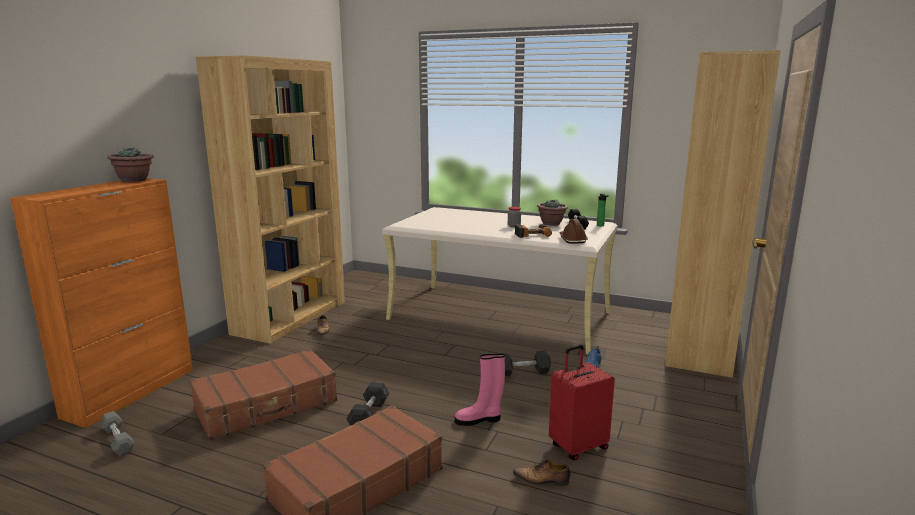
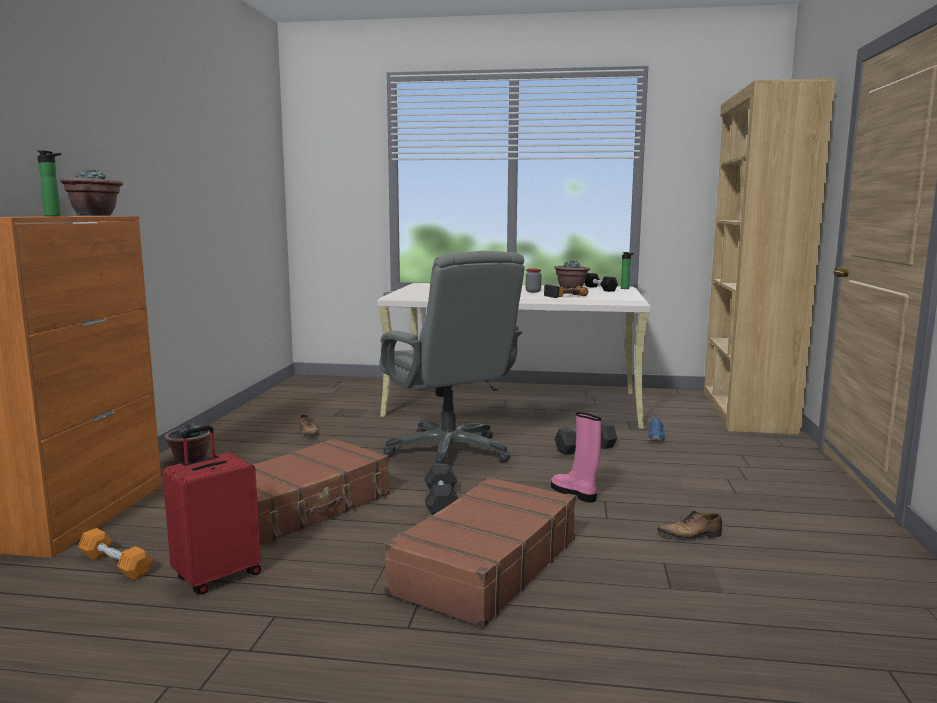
camera: 15 degrees left, 5 degrees down
(92, 188) = (55, 216): none -> bottle
(118, 440) = (115, 564): grey dumbbell -> orange dumbbell
(226, 349) = (190, 460): none -> potted plant
(291, 317) = (253, 423): brown bookcase -> none
(411, 363) = (449, 452): none -> grey office chair
(479, 420) = (575, 493): pink boot -> pink boot turned 75 degrees clockwise
(572, 240) = (613, 297): brown hard hat -> none
(577, 446) = (701, 504): red suitcase -> red suitcase (217, 576)

